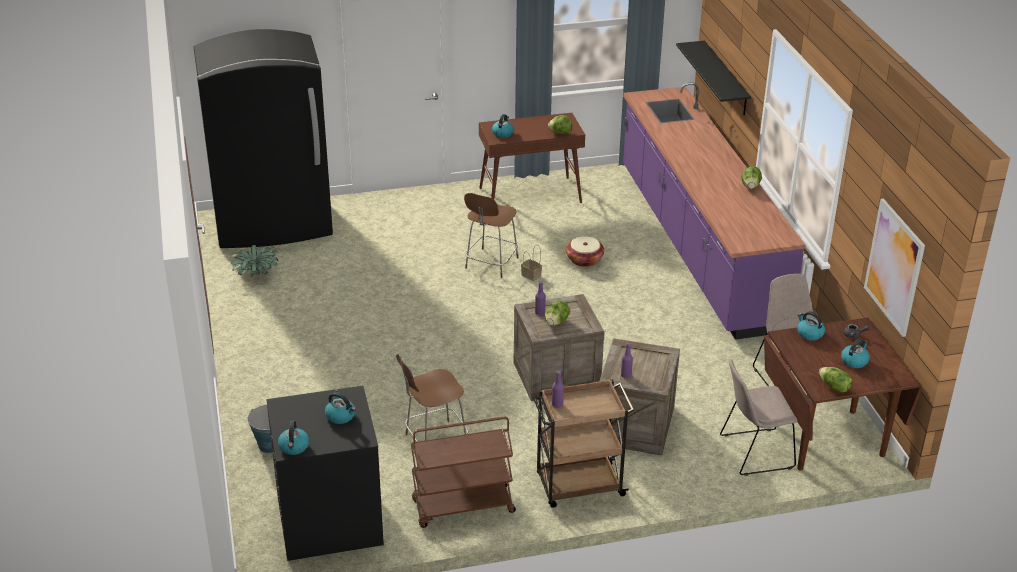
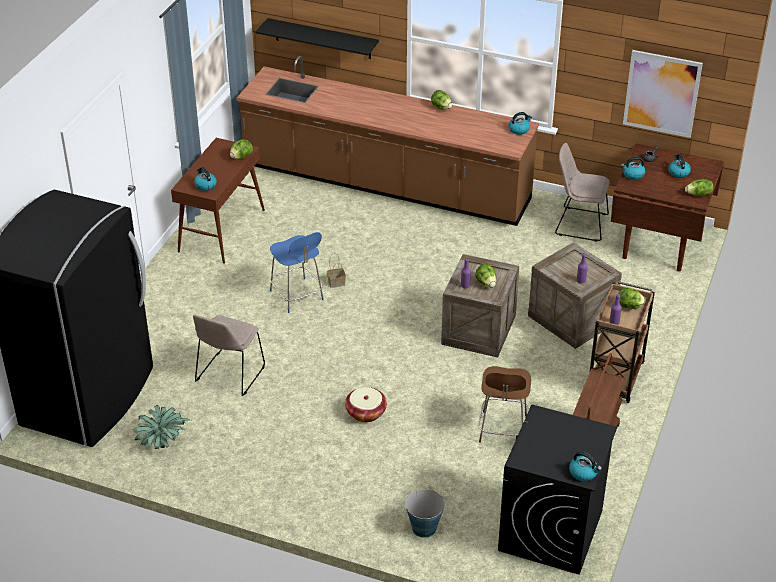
camera: 55 degrees left, 5 degrees up
(341, 416) = (564, 432): kettle -> kettle (519, 130)
(490, 264) = (297, 296): brown stool -> blue stool
(584, 260) = (344, 246): basket -> basket (366, 412)
(593, 405) = (629, 306): none -> lettuce
(697, 245) = (385, 184): purple counter -> brown counter
(753, 452) = (646, 281): beige chair -> beige chair (229, 375)

